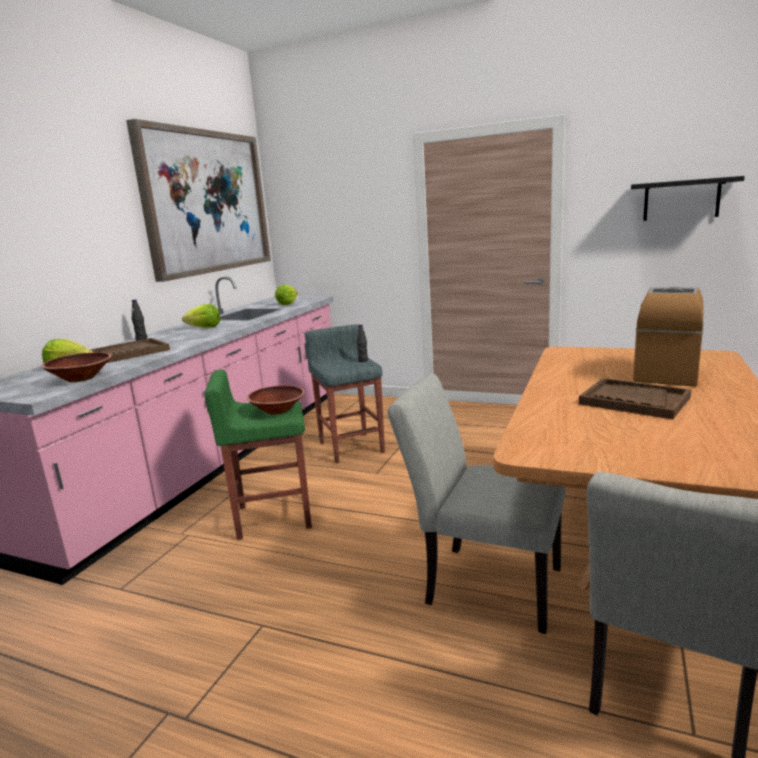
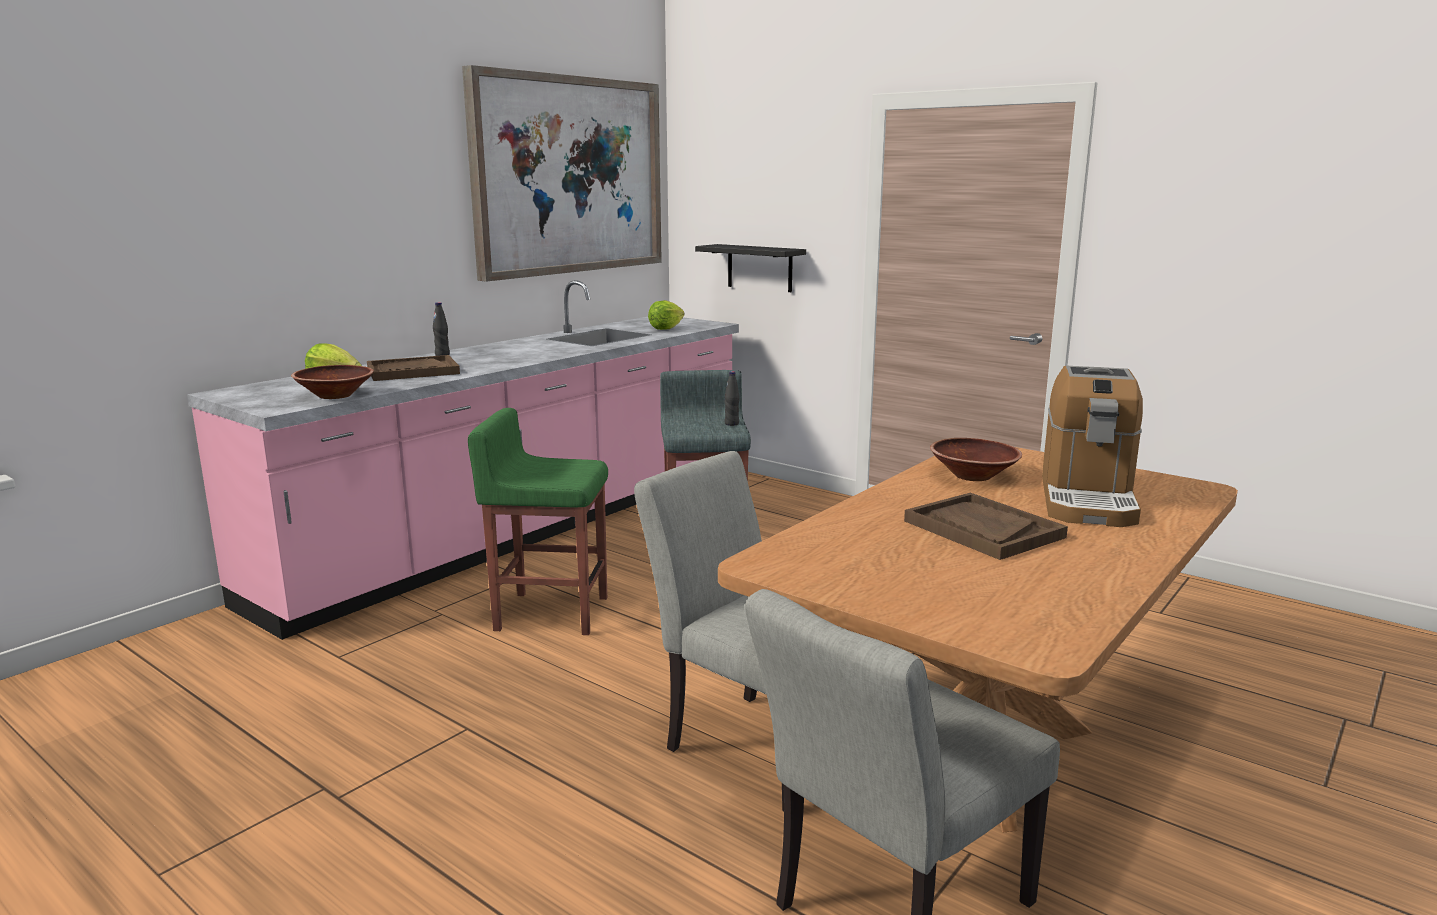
camera: 15 degrees right, 0 degrees up
(204, 328) = (528, 349): lettuce -> none
(277, 410) = (566, 472): brown bowl -> brown bowl (973, 476)
(666, 371) = (1087, 499): coffee machine -> coffee machine turned 150 degrees clockwise
(681, 200) = (1268, 234): black shelf -> black shelf (759, 268)

